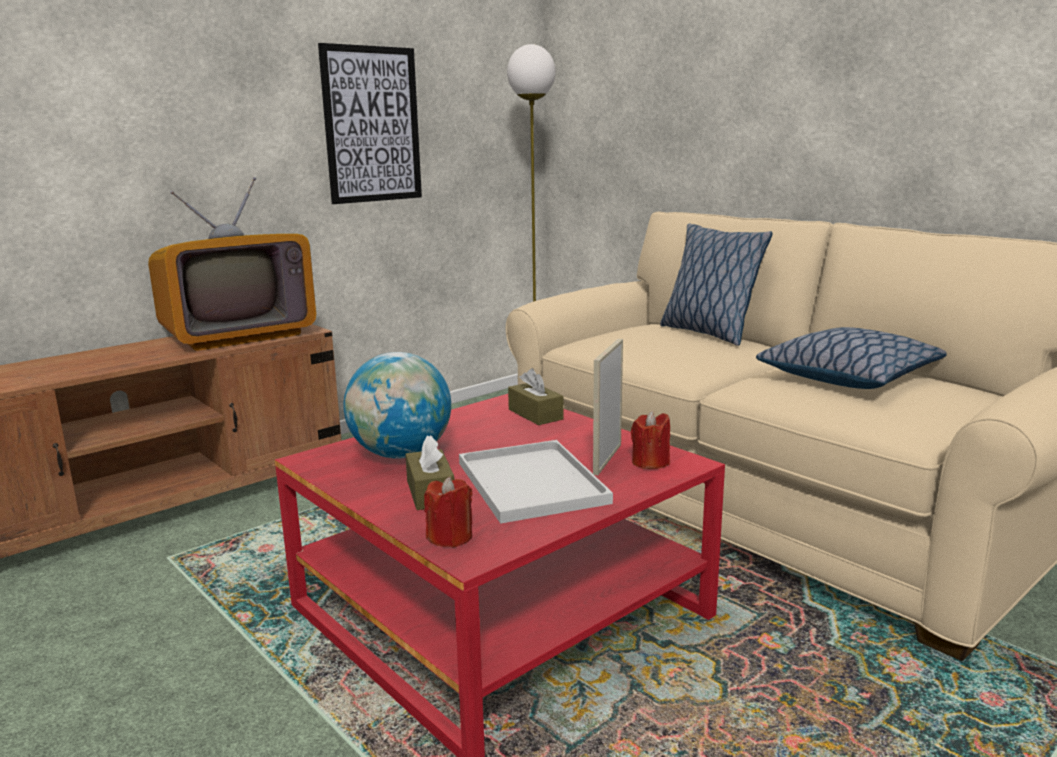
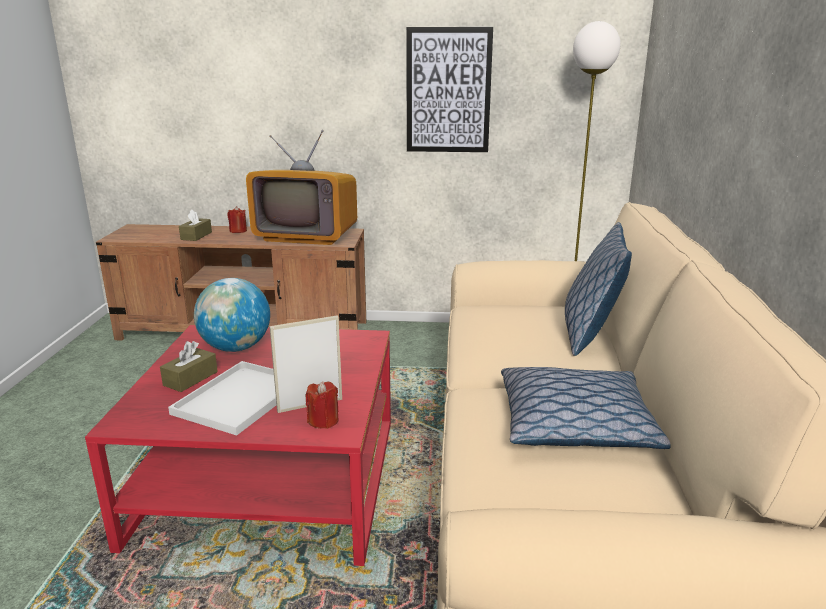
camera: 45 degrees right, 5 degrees up
(450, 537) = (136, 409): red candle -> red candle (238, 231)
(535, 414) = (356, 353): brown tissue box -> brown tissue box (196, 236)

